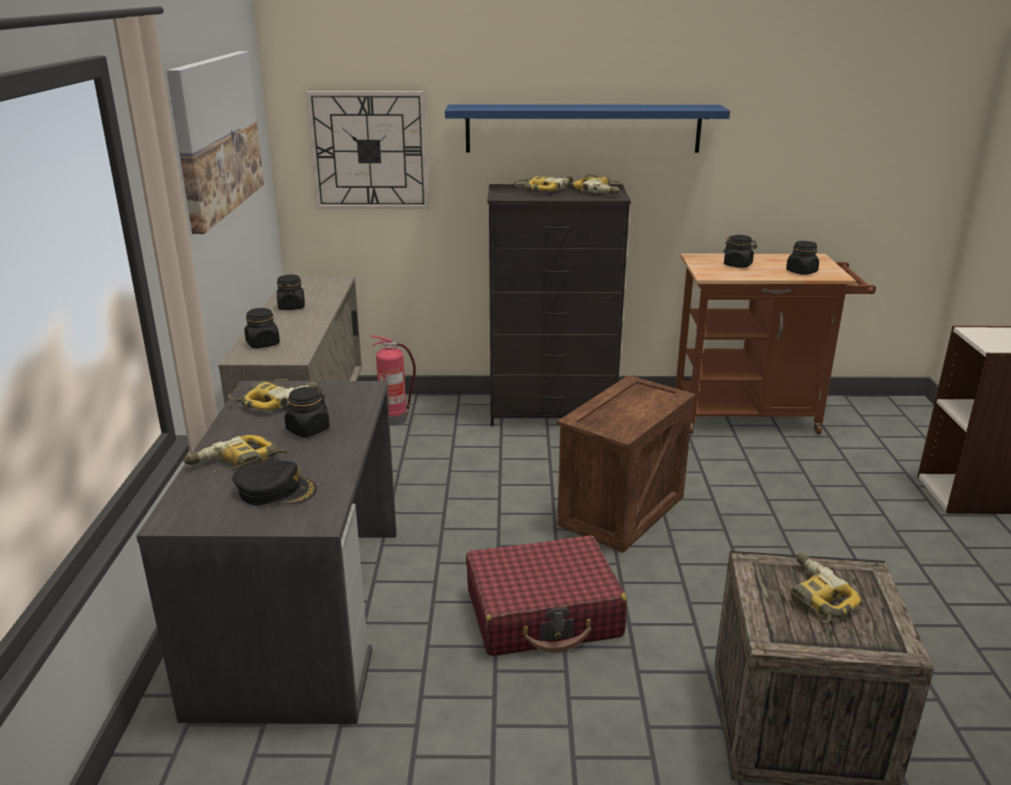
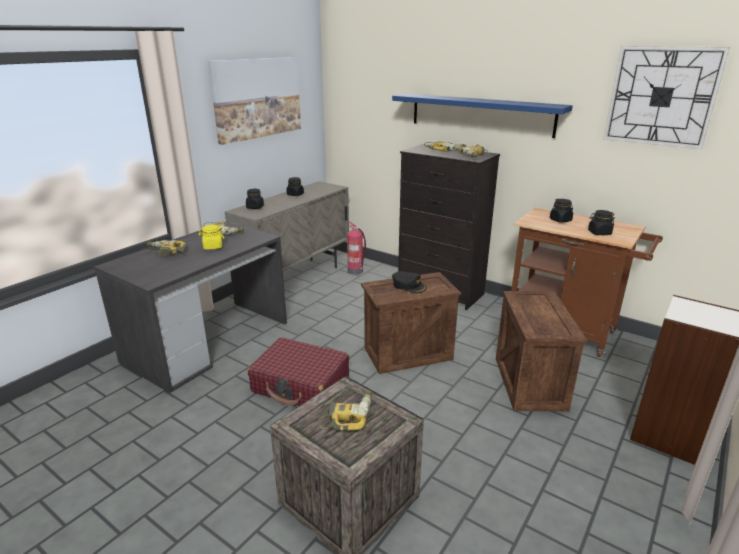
camera: 35 degrees right, 0 degrees up
(276, 490) = (159, 266): black cap -> black cap (409, 285)
(307, 430) = (213, 247): black jar -> yellow jar
(369, 151) = (366, 117): wall clock -> wall clock (661, 96)
(792, 492) = (528, 382): none -> crate

